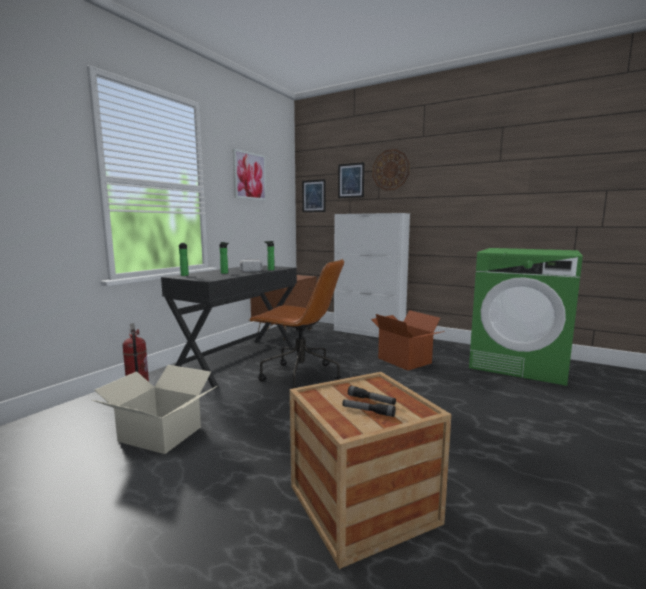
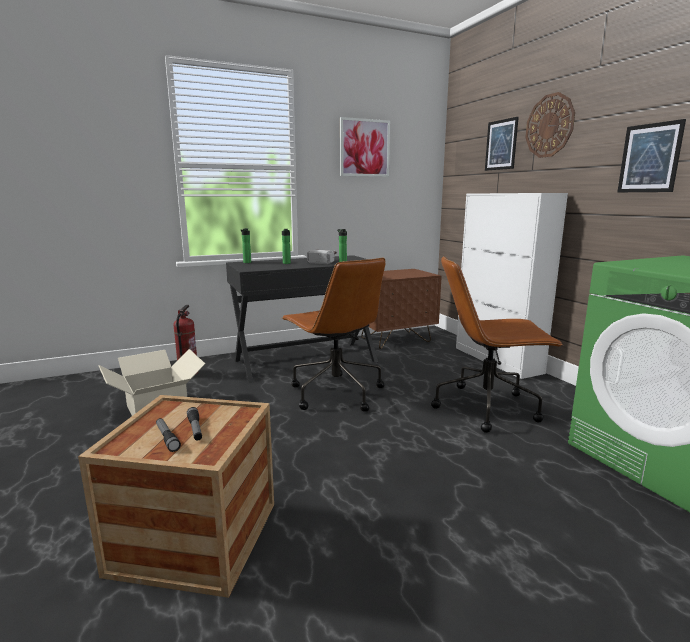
camera: 35 degrees right, 5 degrees up
(314, 196) = (460, 168): picture -> picture (649, 158)
(405, 360) = (487, 407): cardboard box -> brown office chair

